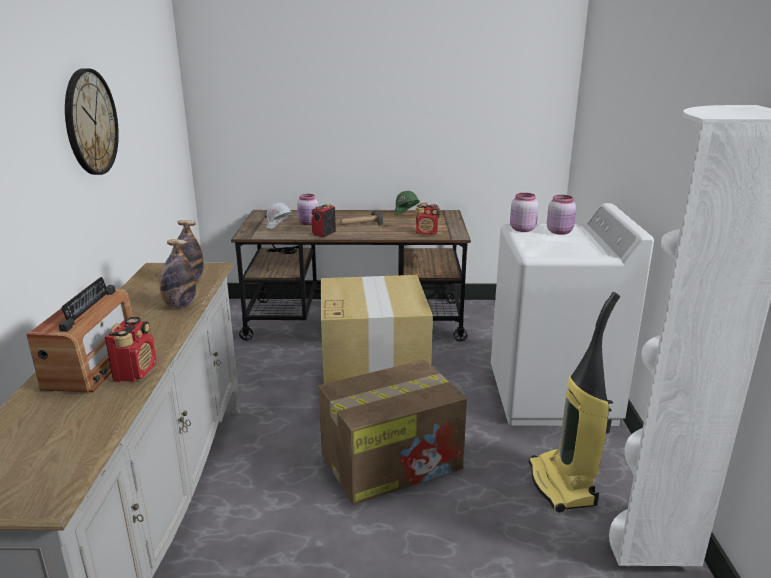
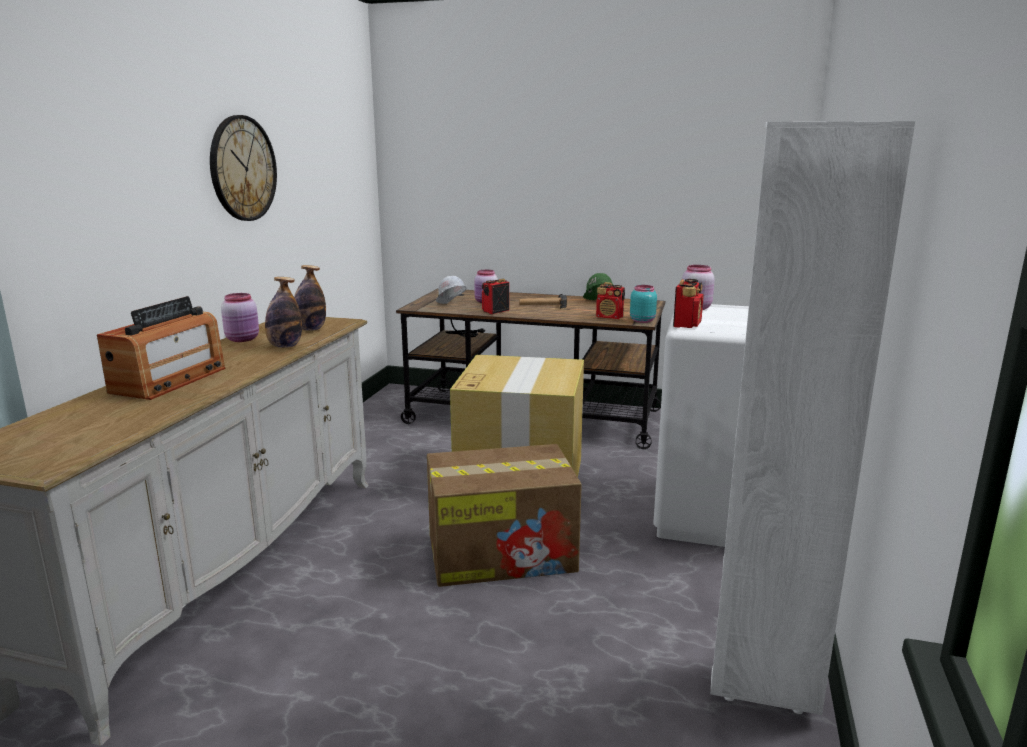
camera: 15 degrees right, 5 degrees down
(136, 372) = (200, 389): radio -> radio (687, 324)
(456, 234) = (642, 320): none -> turquoise jar
(560, 232) = (739, 312): pink jar -> pink jar (243, 339)
(563, 485) = (691, 605): vacuum cleaner -> none

